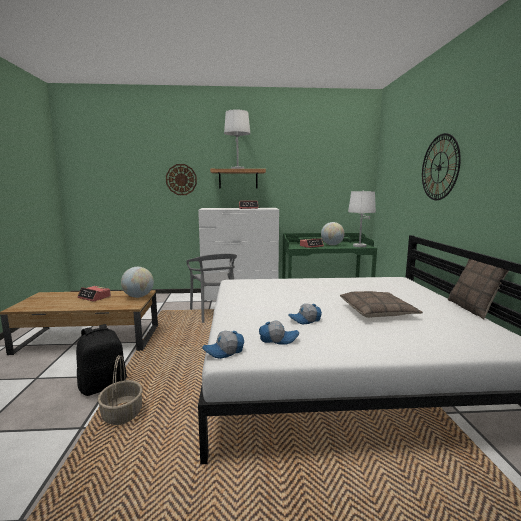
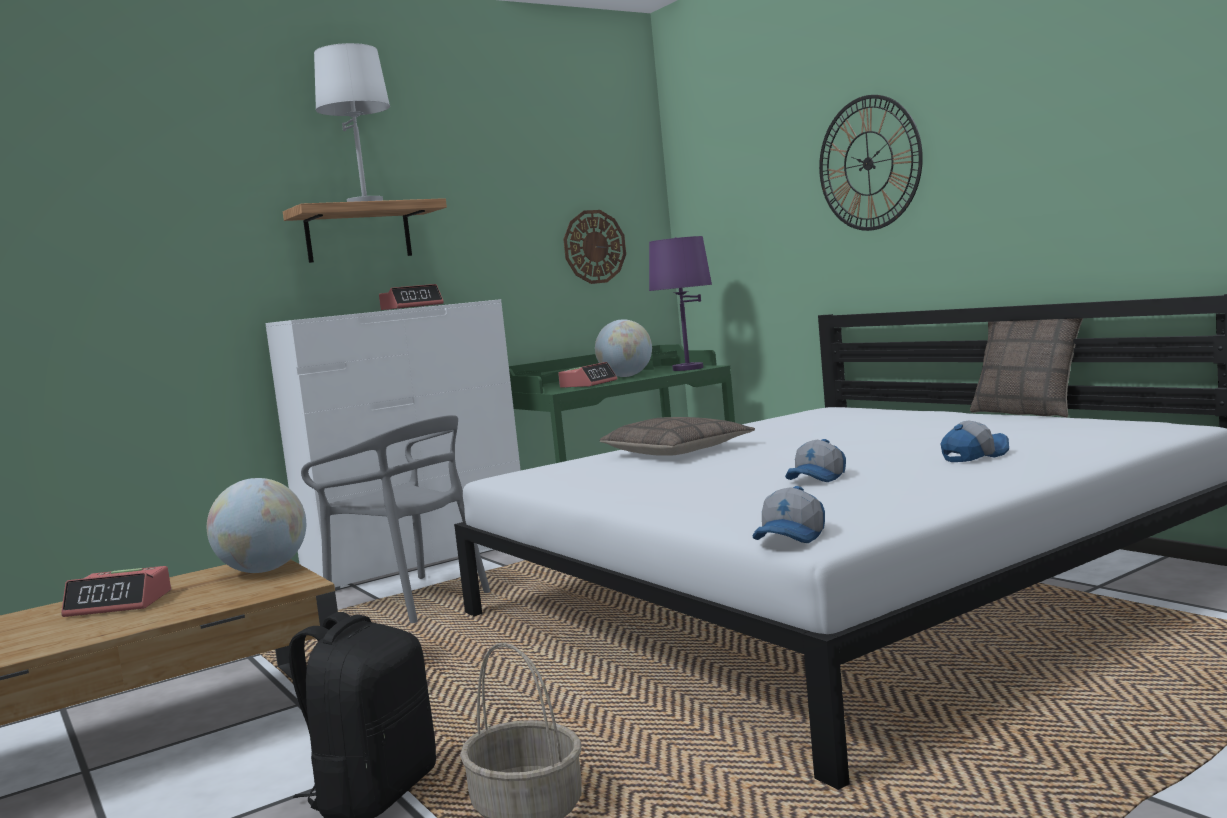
camera: 30 degrees left, 5 degrees down
(181, 179) = (193, 244): wall clock -> wall clock (594, 247)
(278, 339) = (839, 503): cap -> cap (974, 456)
(359, 246) = (688, 369): white table lamp -> purple table lamp
(377, 312) = (907, 443): pillow -> pillow (678, 451)

